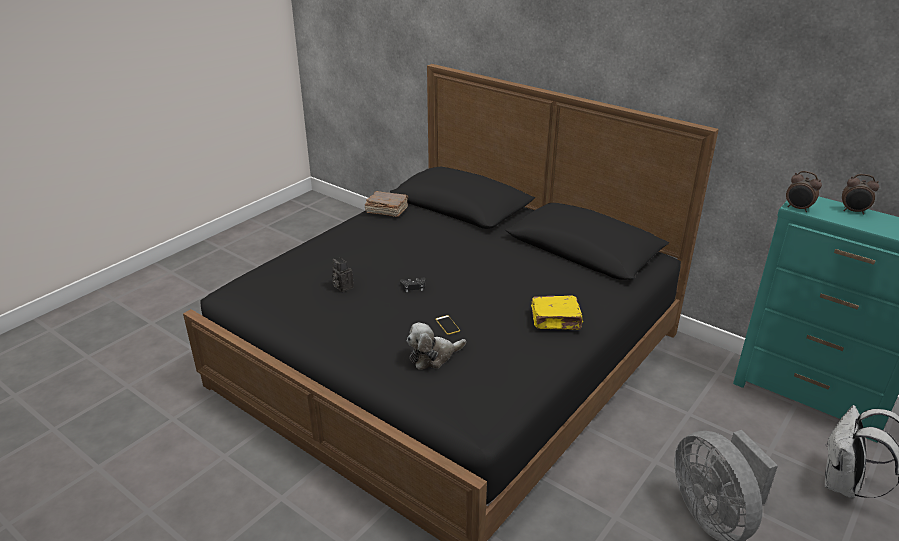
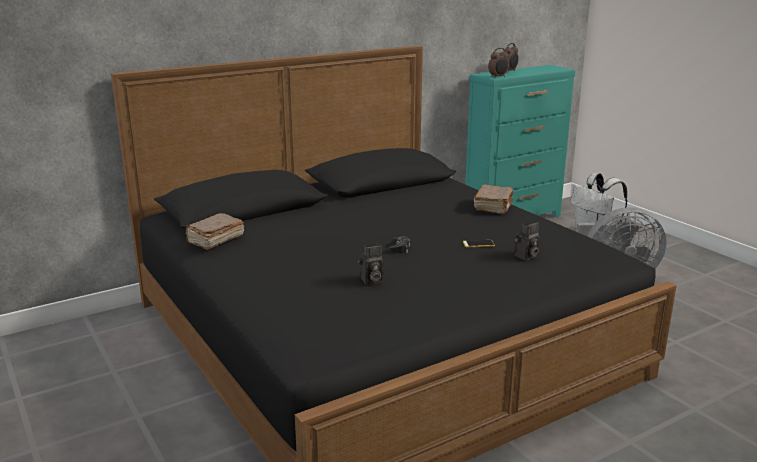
camera: 70 degrees left, 10 degrees down
(433, 356) = (526, 256): plush toy -> camera
(556, 321) = (494, 207): yellow book -> brown book

